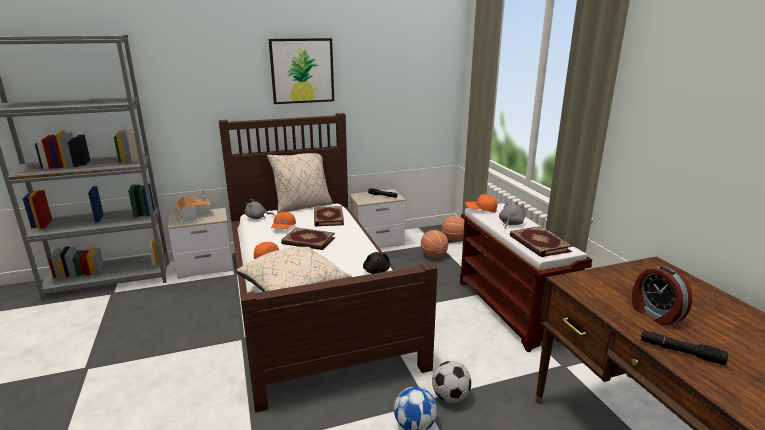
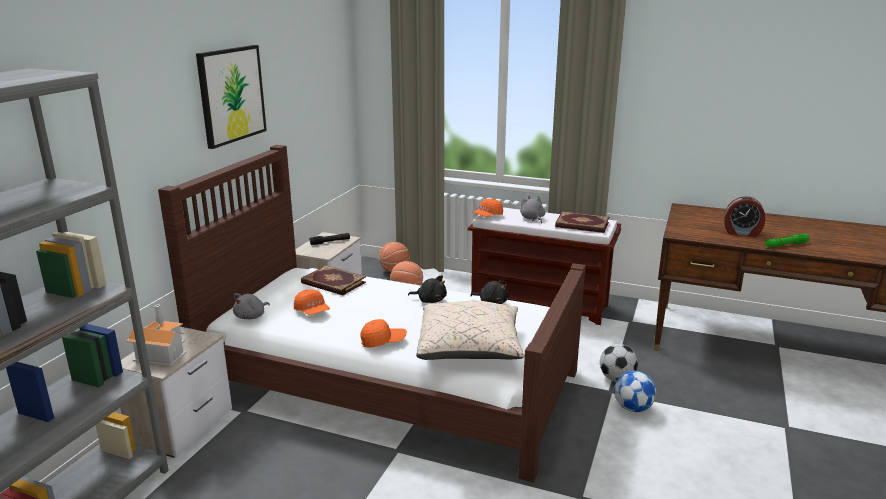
camera: 50 degrees left, 0 degrees up
(303, 206) = (268, 285): beige pillow -> none
(308, 241) = (373, 310): book -> none
(347, 251) = (430, 300): none -> black plush toy
(680, 352) = (785, 245): black flashlight -> green flashlight

